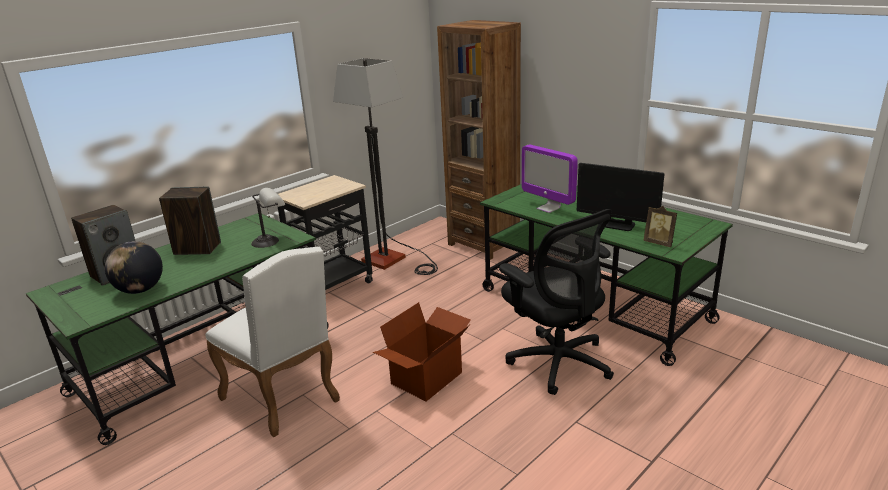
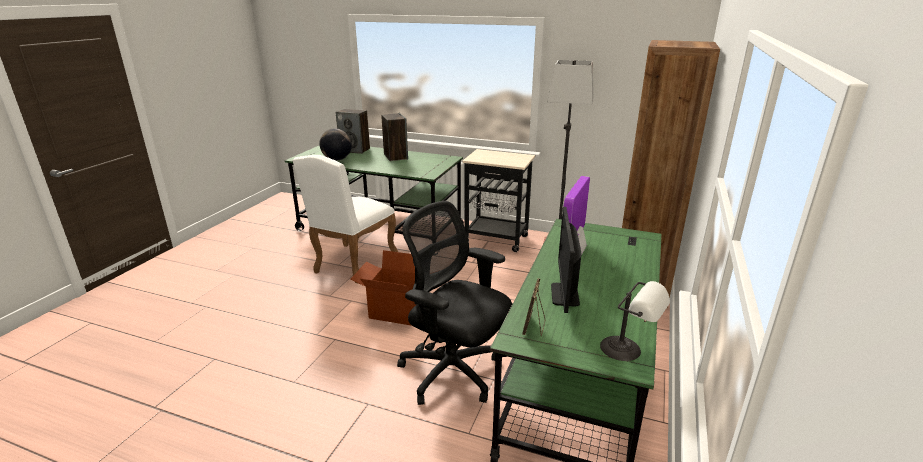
camera: 65 degrees right, 0 degrees up
(270, 240) = (420, 169): table lamp -> table lamp (629, 351)
(553, 360) = (457, 373): black office chair -> black office chair turned 90 degrees clockwise

